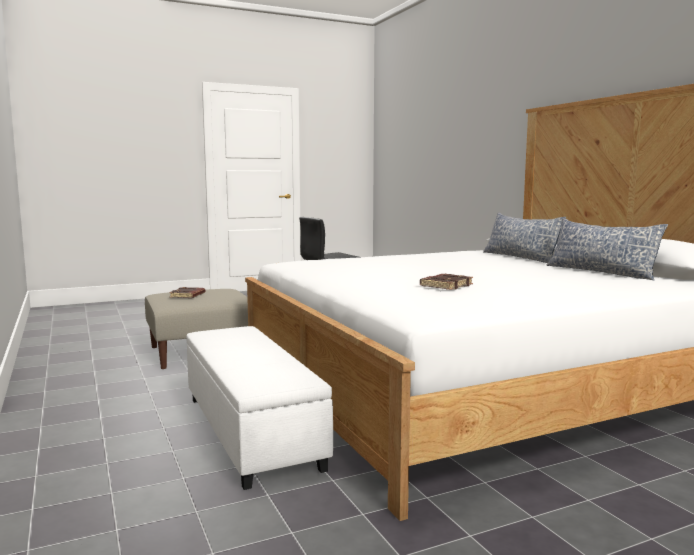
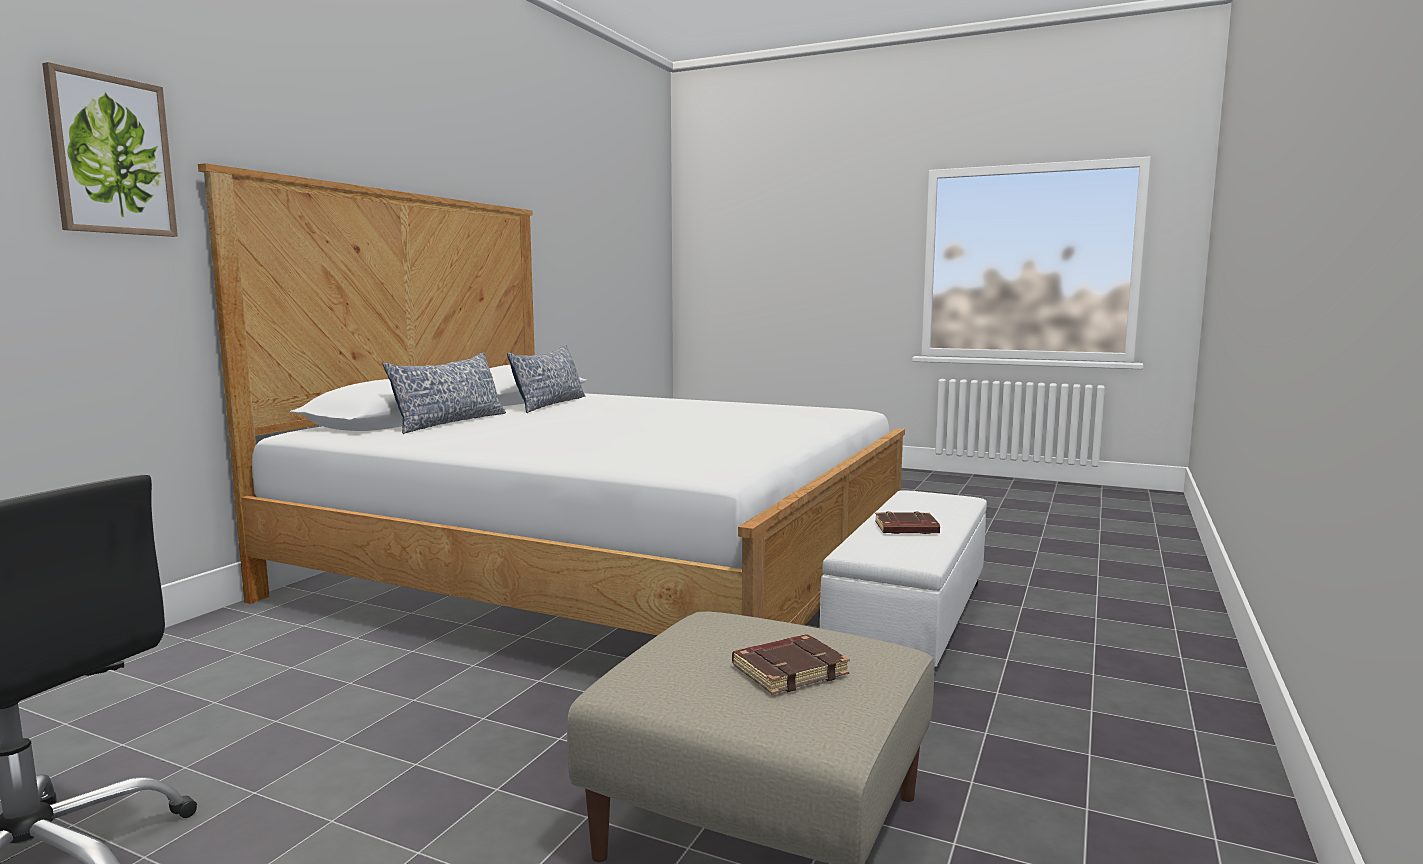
camera: 130 degrees left, 0 degrees up
(446, 286) = (738, 415): brown book -> brown book (906, 529)
(506, 115) = (111, 156): none -> picture

